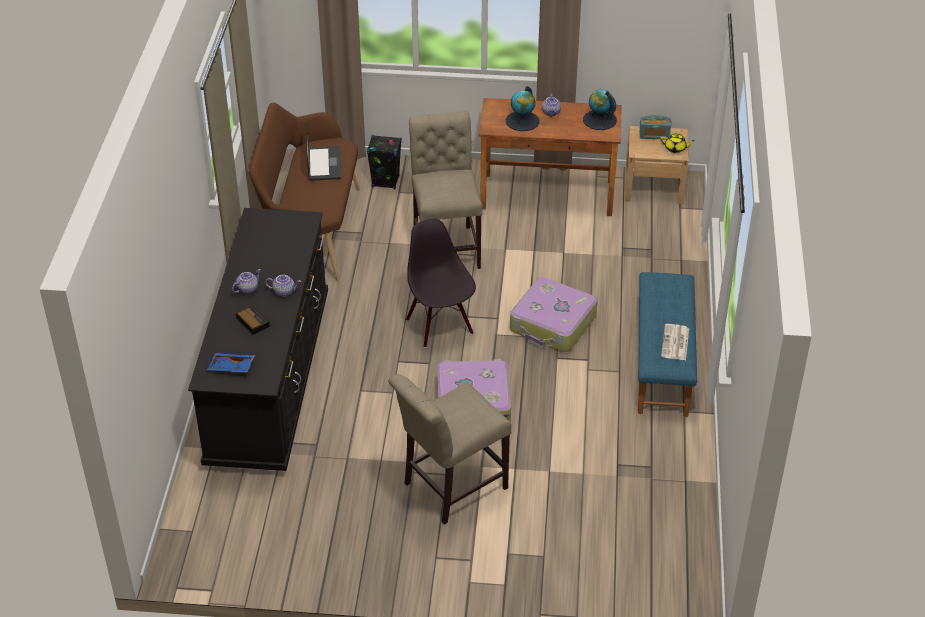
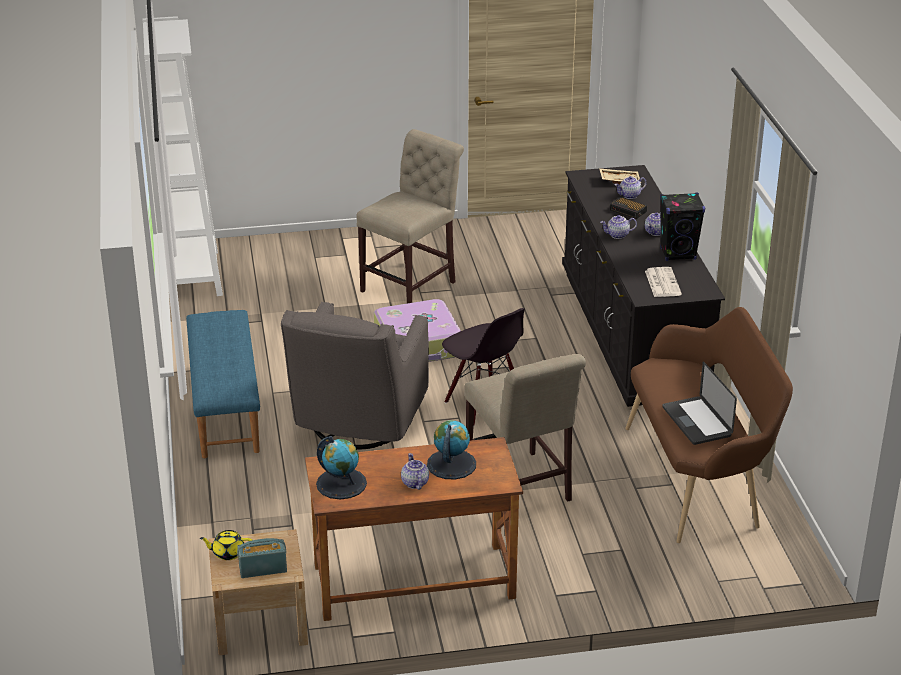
camera: 165 degrees right, 10 degrees down
(231, 368) = (619, 180): blue tray -> beige tray
(236, 342) = (630, 196): none -> teapot
(385, 182) = (649, 561): black speaker -> black speaker (678, 254)
(553, 324) = (357, 425): suitcase -> grey armchair
(675, 343) = (210, 332): newspaper -> newspaper (662, 282)
(683, 551) = (194, 275): none -> white bookcase

